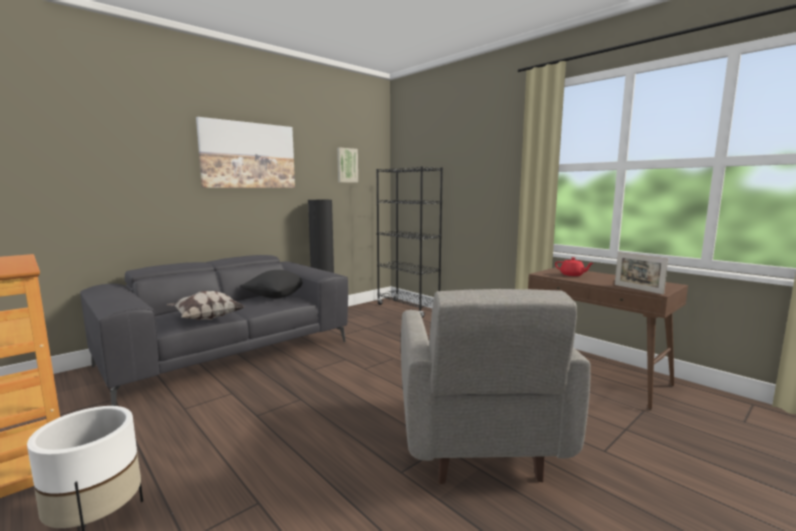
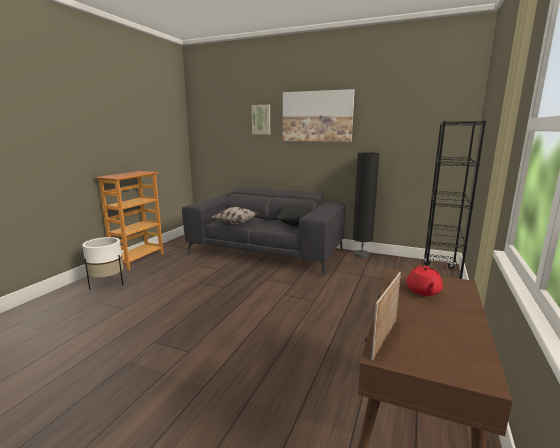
camera: 65 degrees right, 5 degrees up
(347, 165) = (414, 119): picture -> picture (261, 119)
(475, 441) = (201, 365): grey armchair -> none

